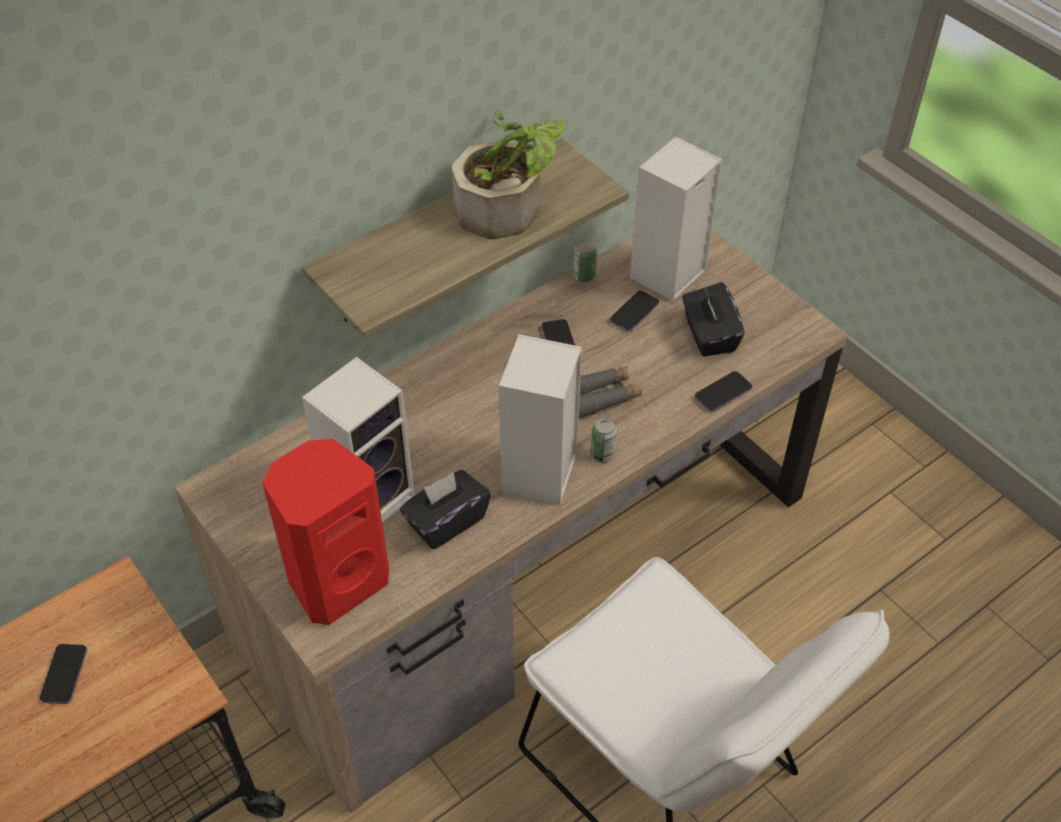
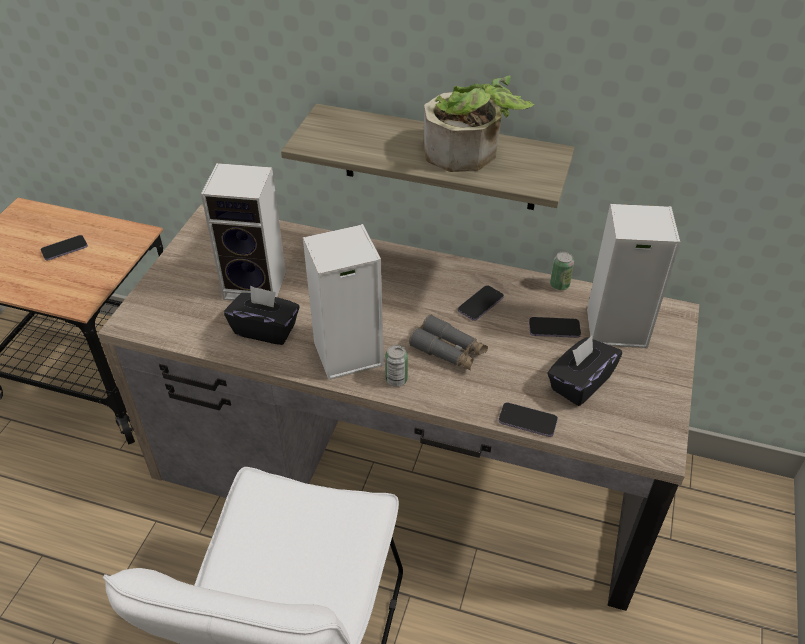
camera: 55 degrees right, 5 degrees down
(336, 580) = (178, 304): red speaker -> none

